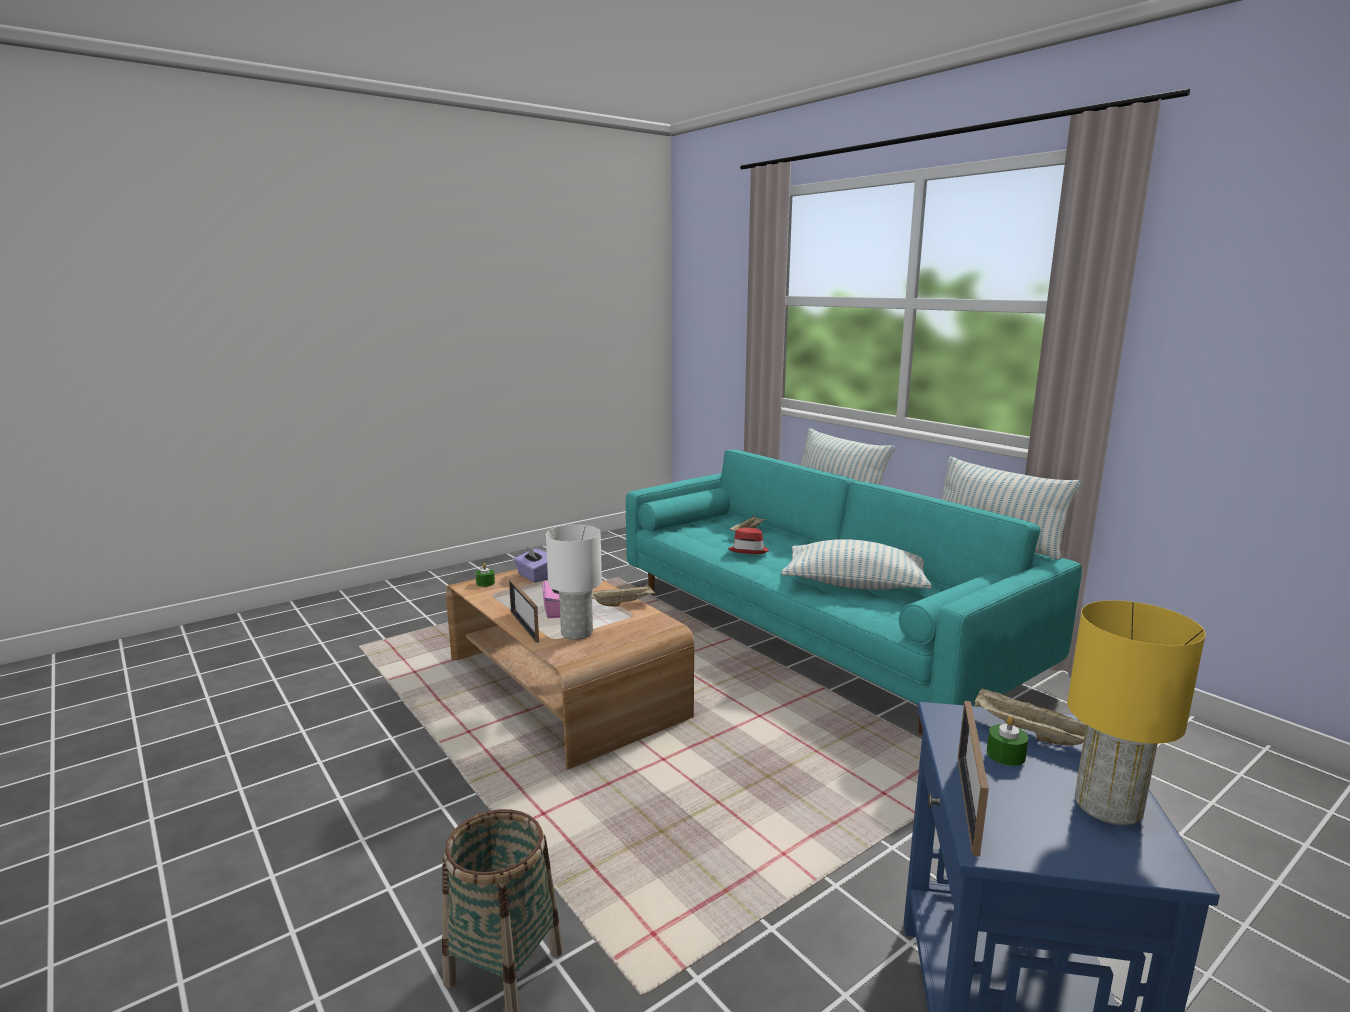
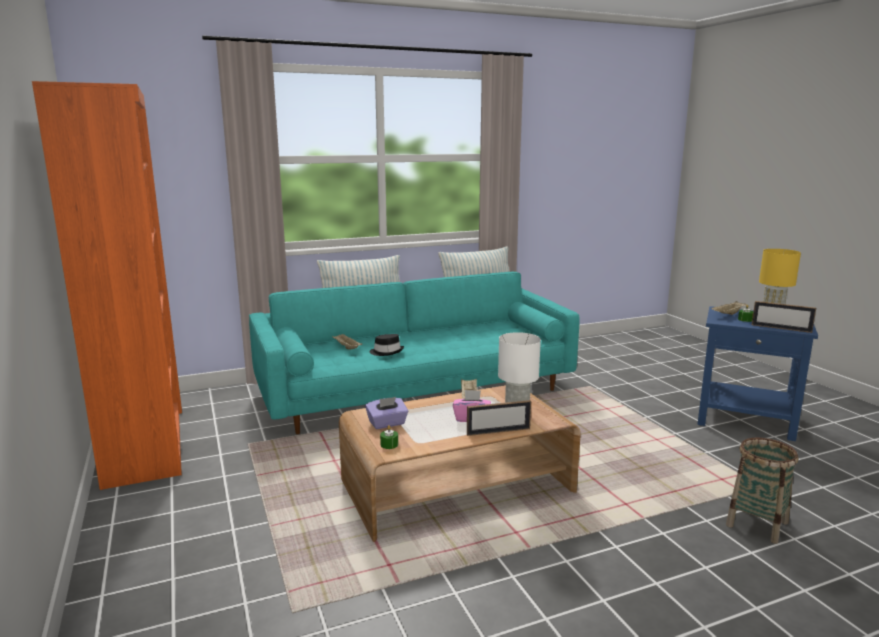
camera: 75 degrees left, 0 degrees up
(601, 546) = (146, 443): none -> orange bookcase
(749, 550) = (387, 352): red hat -> black hat
(855, 585) = (469, 338): pillow -> none

